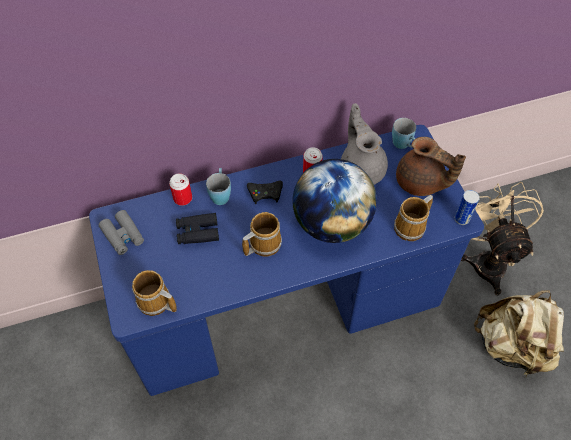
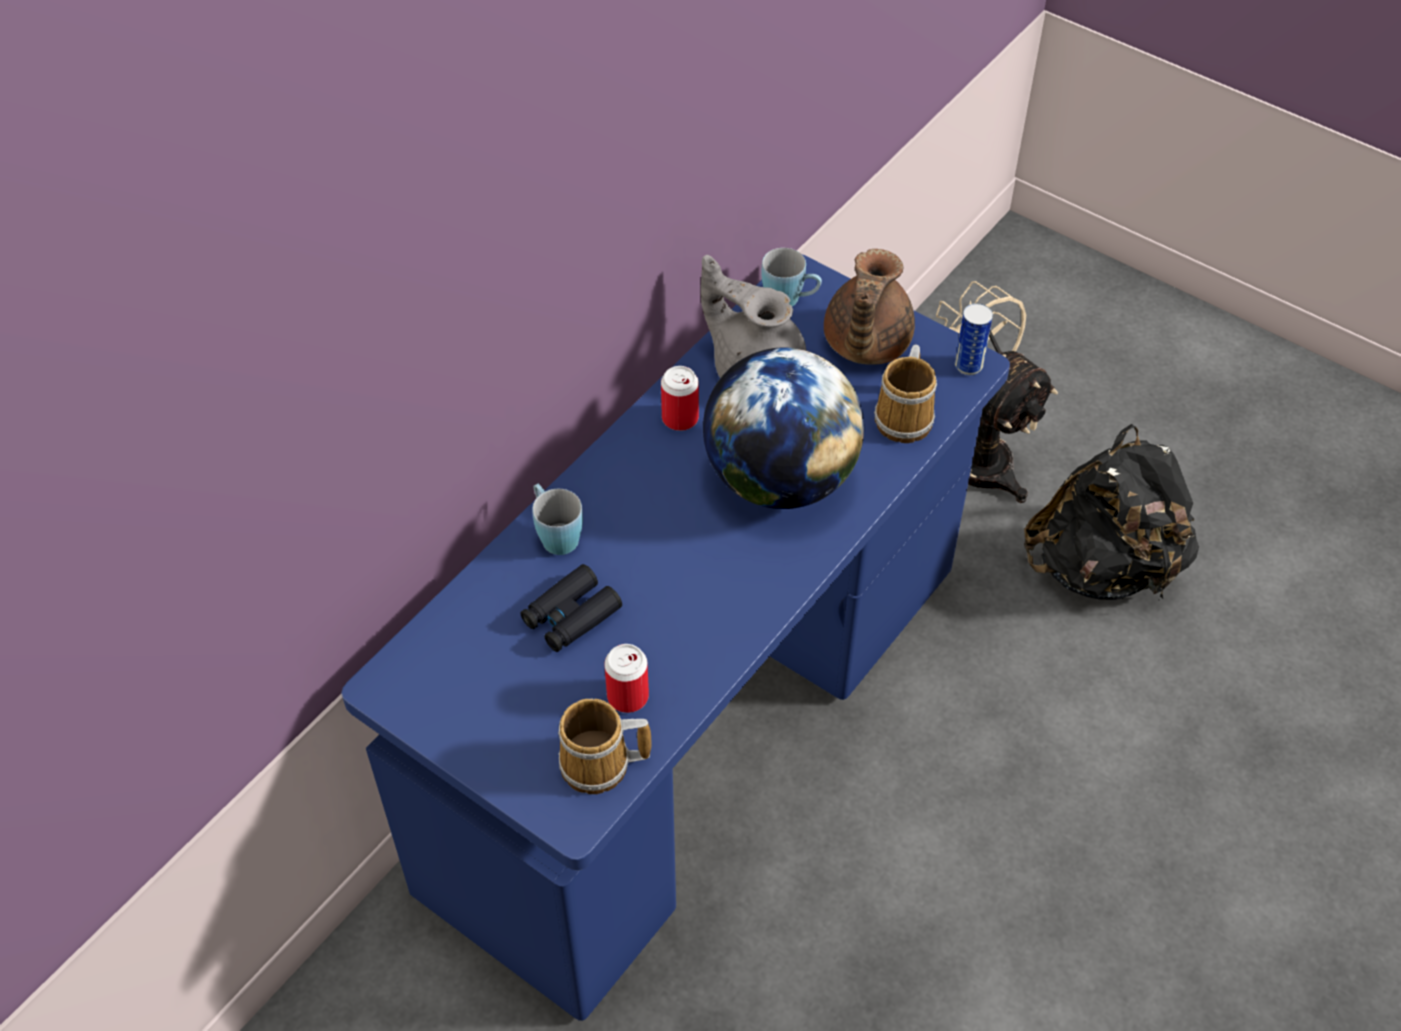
camera: 35 degrees left, 5 degrees down
(123, 236) = (442, 696): grey binoculars -> none
(183, 198) = (495, 577): can -> can (628, 696)
(263, 243) = (697, 572): mug -> none
(265, 193) = (631, 492): black game controller -> none
(420, 183) = (864, 344): brown teapot -> brown teapot turned 105 degrees clockwise
(511, 346) = (1102, 568): beige backpack -> black backpack

